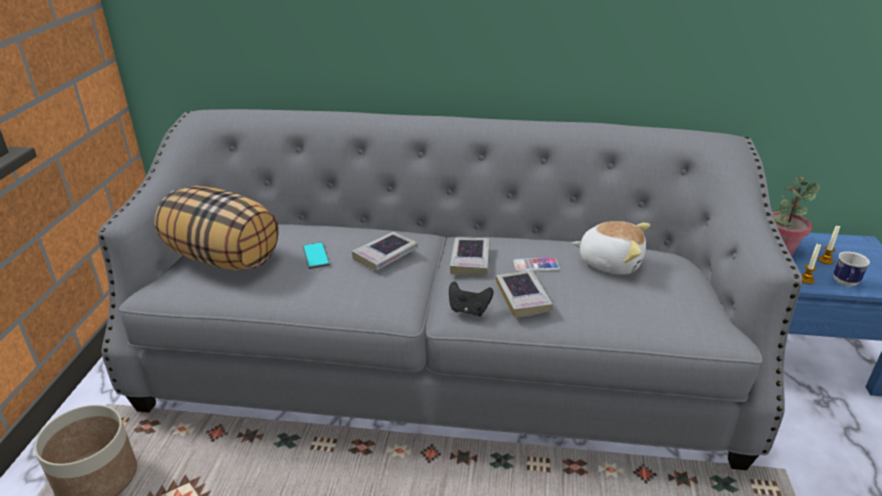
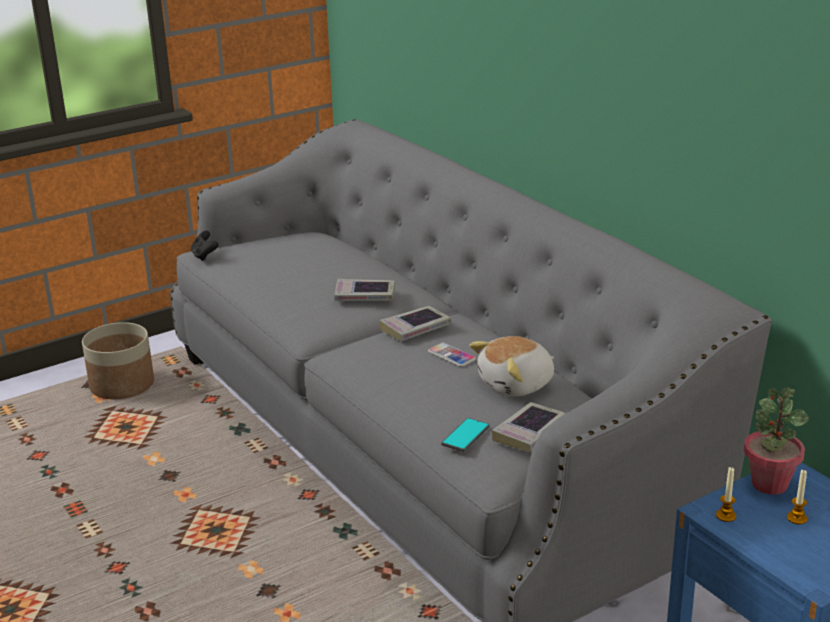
camera: 50 degrees right, 5 degrees down
(224, 258) = (268, 250): pillow -> none
(316, 256) = (320, 274): phone -> phone (465, 435)
(468, 310) = (345, 357): black game controller -> black game controller (204, 256)
(523, 297) = (393, 368): book -> book (530, 432)
(610, 262) = (517, 385): plush toy -> plush toy turned 75 degrees clockwise
(845, 284) = (760, 542): mug -> none

